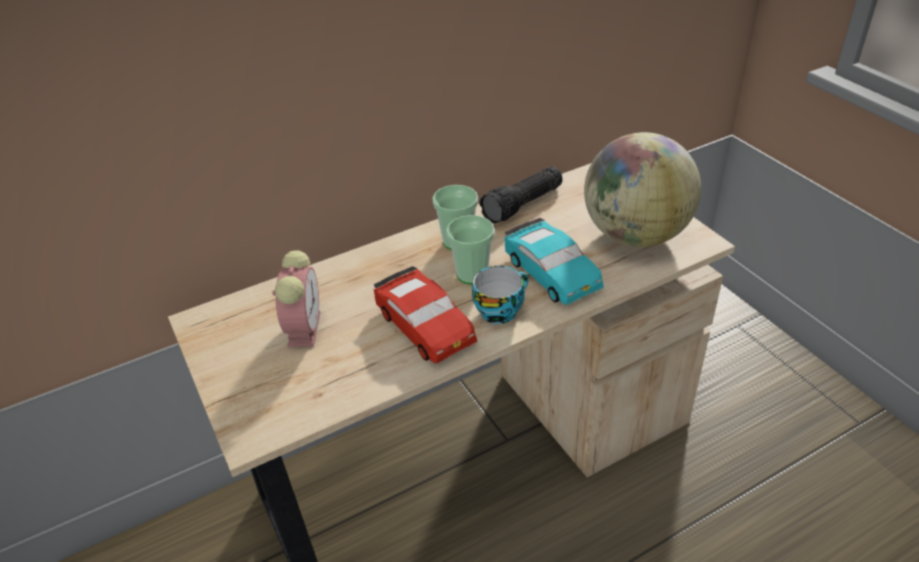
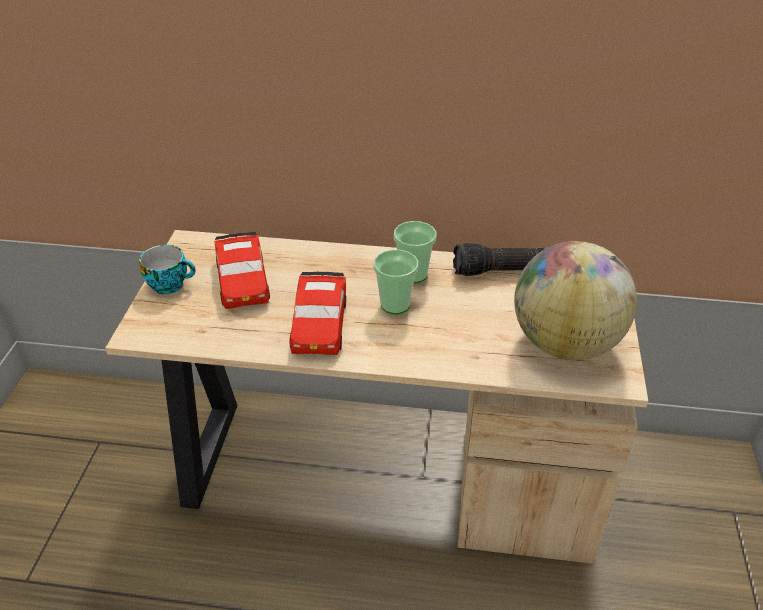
camera: 35 degrees right, 0 degrees up
(304, 327) = (242, 280): alarm clock -> red toy car
(500, 310) = (384, 342): cup -> cup (170, 284)
(552, 272) = (457, 336): turquoise toy car -> none

